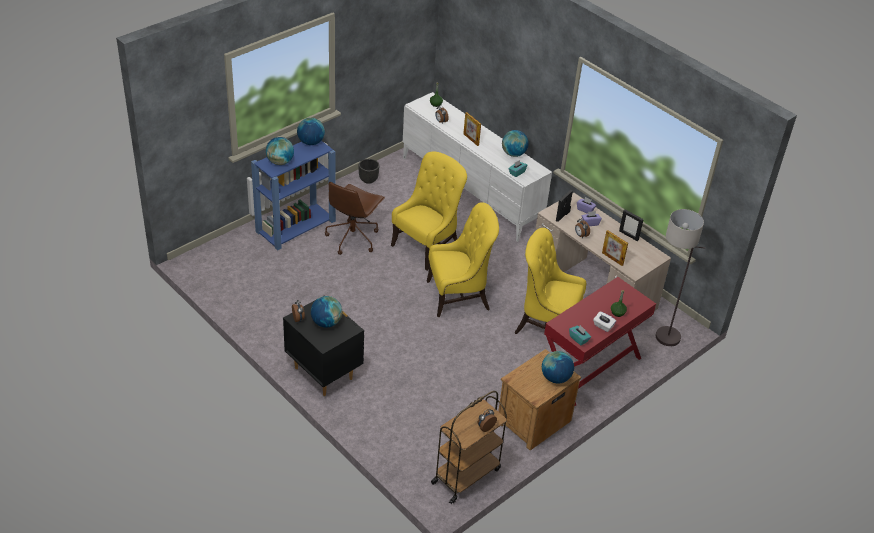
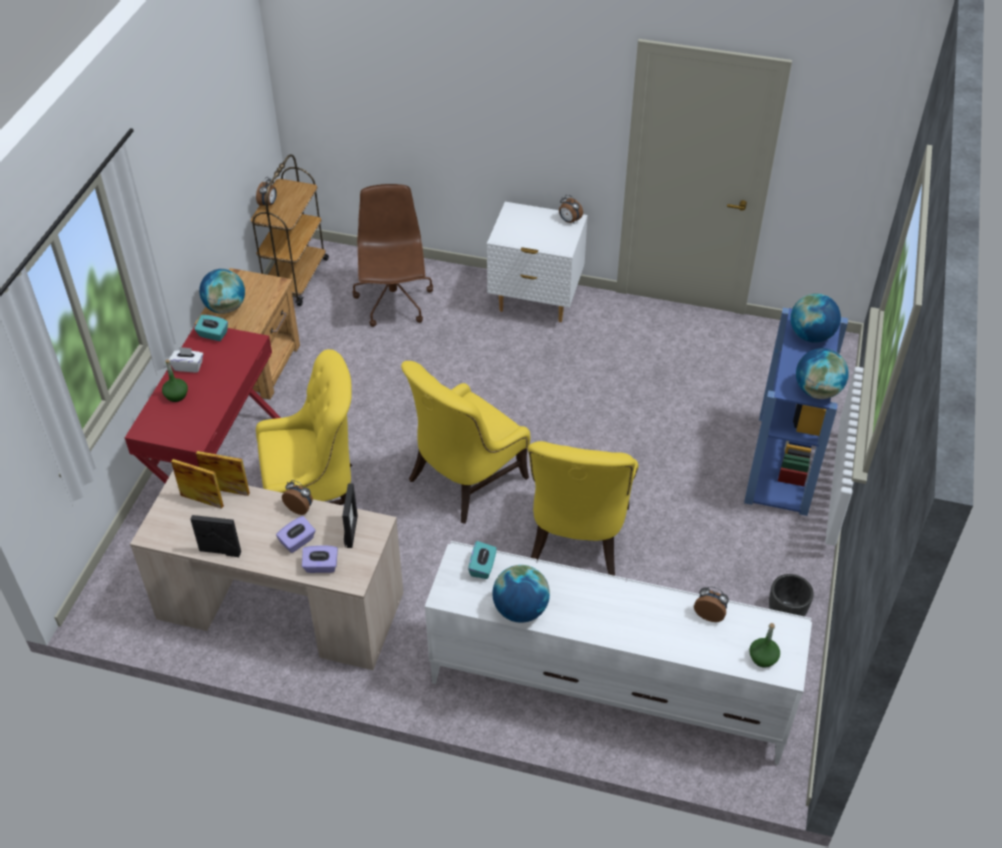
camera: 150 degrees right, 5 degrees up
(324, 373) = (535, 302): black nightstand -> white nightstand
(326, 322) = (535, 231): globe -> none
(354, 237) = (690, 490): brown office chair -> brown office chair (394, 305)
(471, 139) = (620, 600): picture frame -> picture frame (202, 500)
(660, 336) = (135, 569): grey floor lamp -> none

